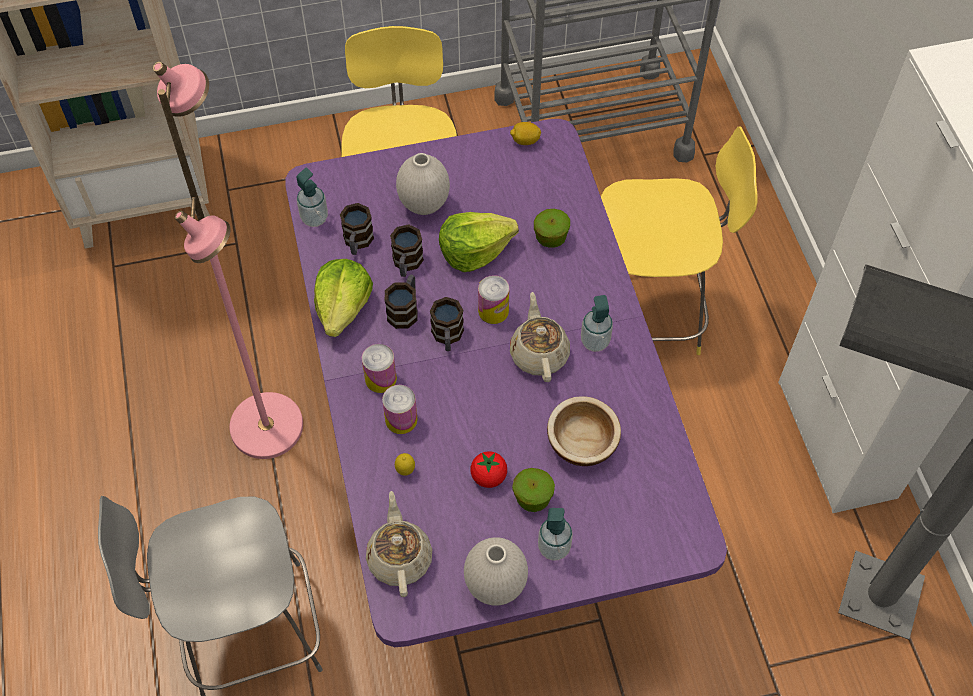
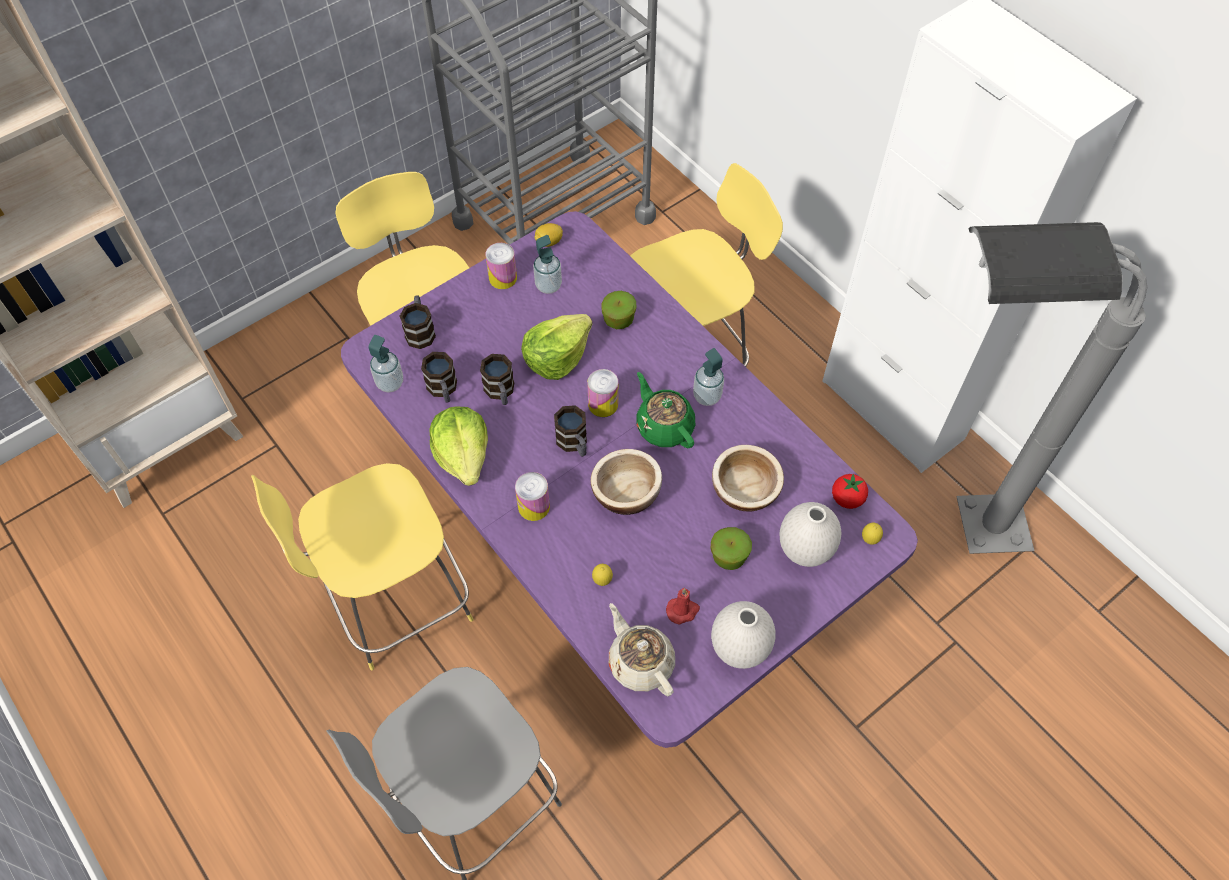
camera: 25 degrees left, 0 degrees up
(268, 426) = (395, 602): pink floor lamp -> yellow stool
(401, 419) = (573, 536): can -> can (503, 278)
(405, 309) = (522, 434): mug -> mug (420, 331)
(425, 205) = (488, 332): white vase -> white vase (805, 550)
(463, 528) = (683, 610): none -> red candle
(470, 401) = (626, 493): none -> bowl
(488, 476) = (680, 554): tomato -> tomato (847, 498)
(539, 353) = (664, 426): beige teapot -> green teapot
(554, 548) = (771, 592): soap dispenser -> soap dispenser (548, 285)
(676, 539) = (869, 540): none -> lemon

